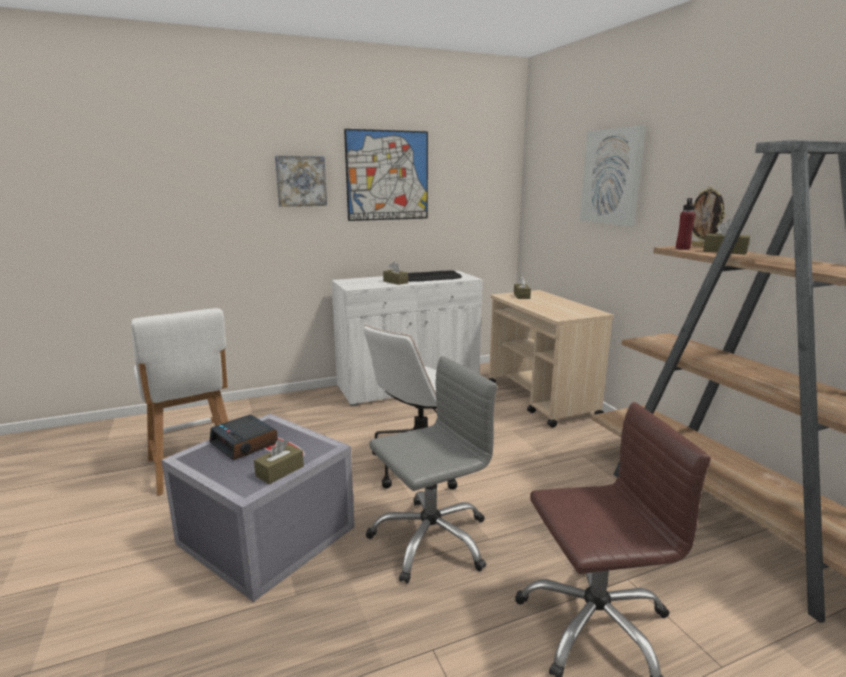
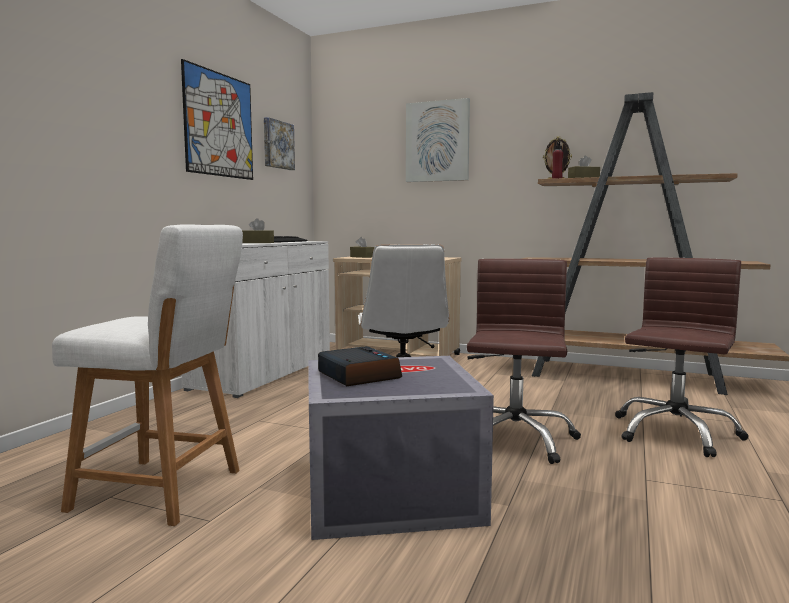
camera: 45 degrees left, 10 degrees down
(245, 443) = (357, 375): alarm clock -> alarm clock turned 120 degrees counterclockwise
(280, 471) = (449, 376): brown tissue box -> none
(301, 181) = (139, 112): picture -> picture (277, 145)
(430, 539) = (514, 439): grey office chair -> brown office chair

